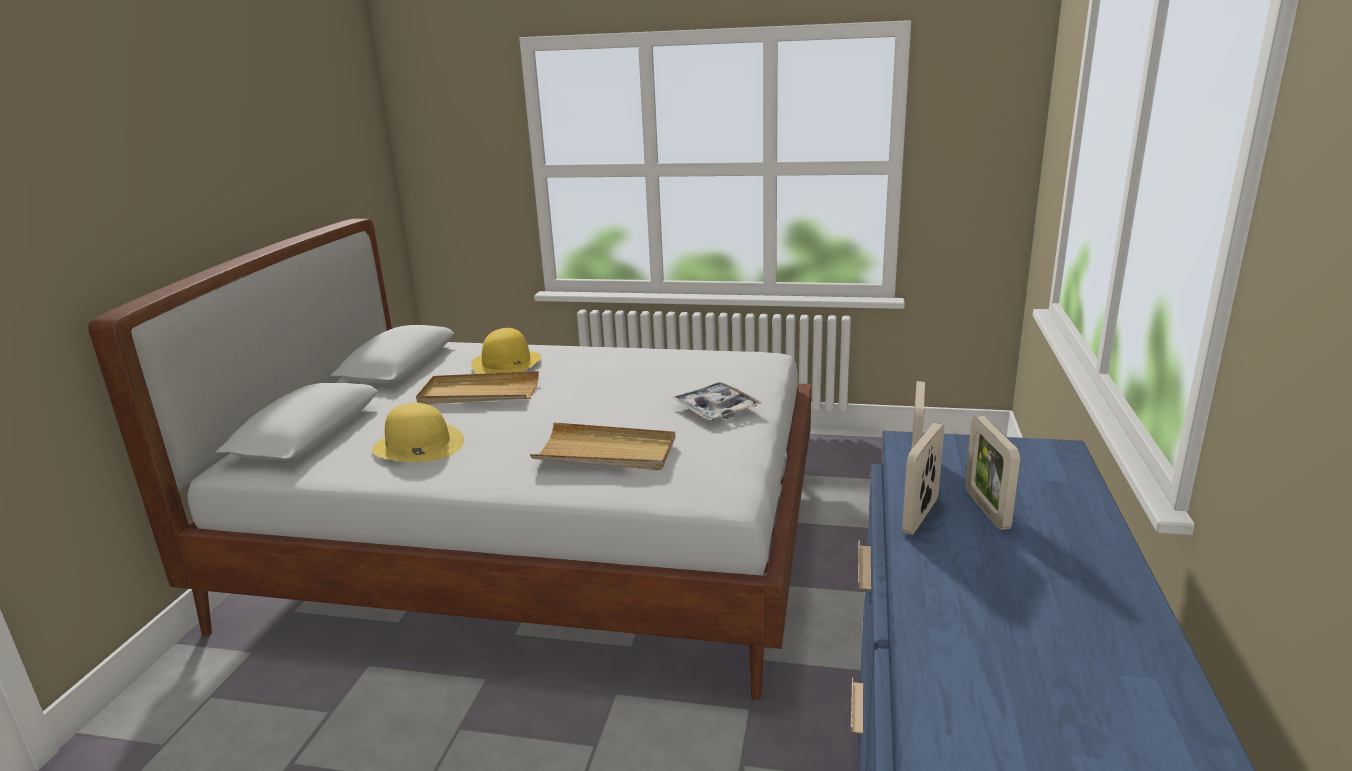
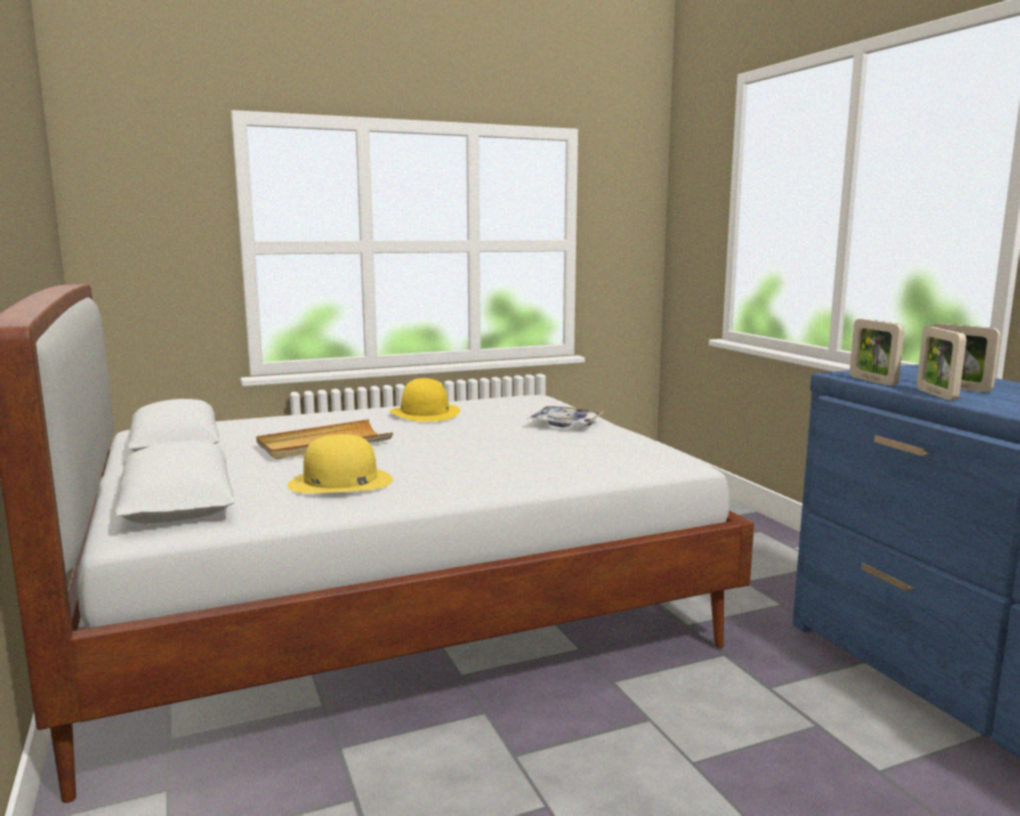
camera: 35 degrees left, 10 degrees down
(506, 363) = (305, 425): yellow hat -> yellow hat (425, 413)
(606, 452) = (542, 454): beige tray -> none

